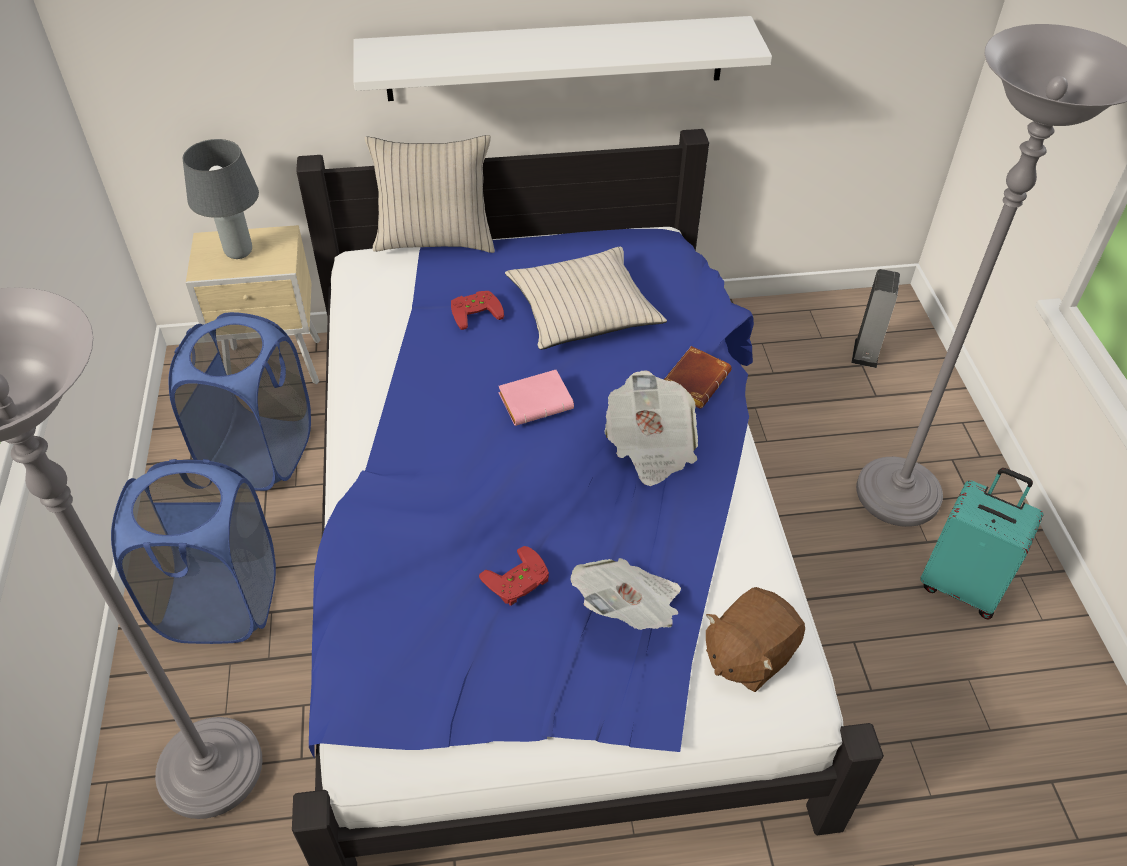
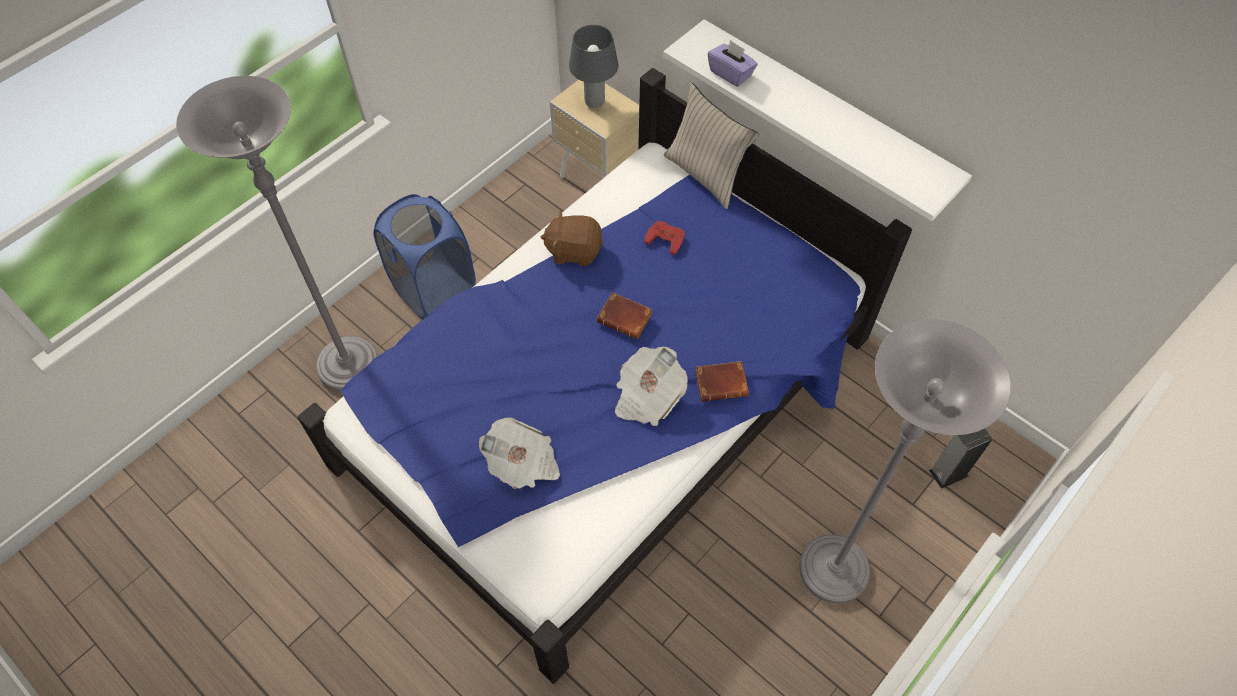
camera: 50 degrees right, 10 degrees up
(260, 454) = (535, 227): blue laundry basket -> none
(448, 61) = (731, 73): none -> purple tissue box
(518, 582) = (494, 401): red game controller -> none
(537, 401) = (626, 318): pink book -> brown book
(582, 310) = (724, 287): beige pillow -> none
(748, 654) = (549, 542): brown plush toy -> brown plush toy (574, 250)
(961, 585) = (793, 653): turquoise suitcase -> none

